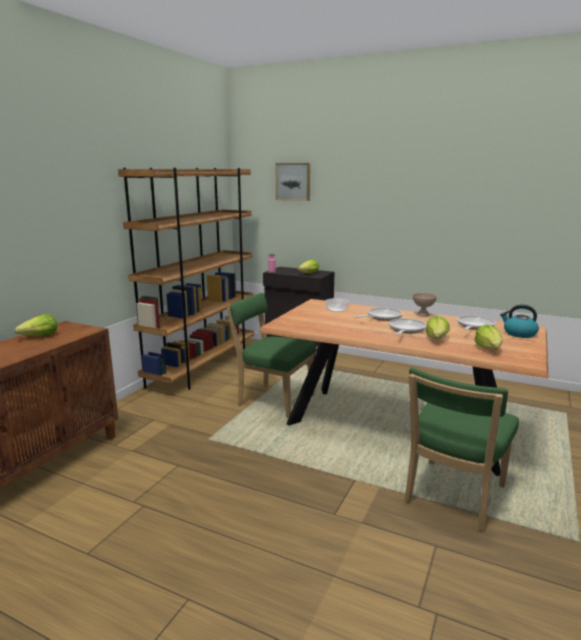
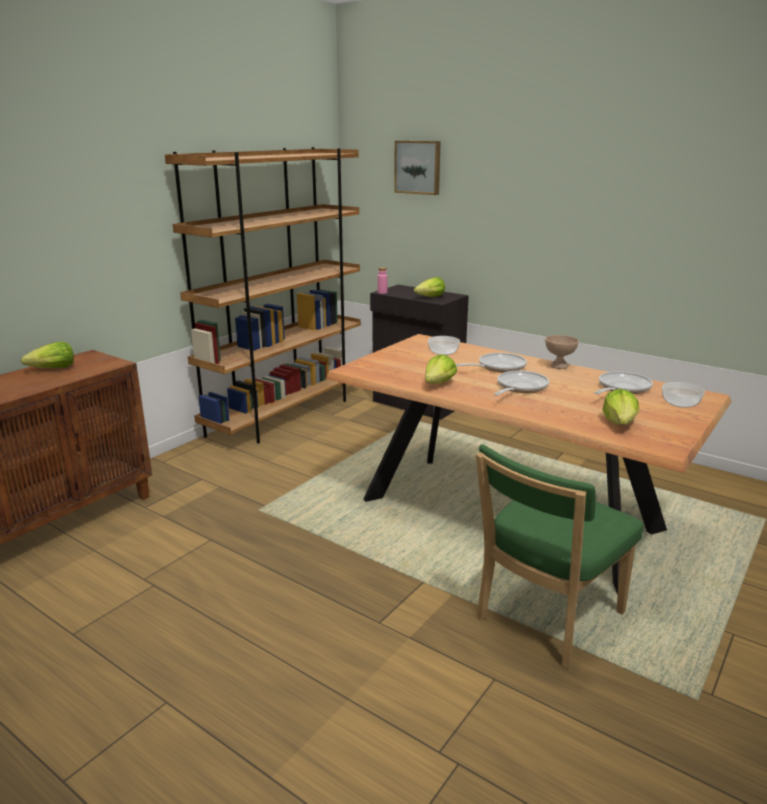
camera: 10 degrees right, 5 degrees up
(273, 399) = (359, 465): green chair -> none
(437, 339) = (555, 403): lettuce -> lettuce (439, 384)
(519, 334) = (680, 403): kettle -> bowl

